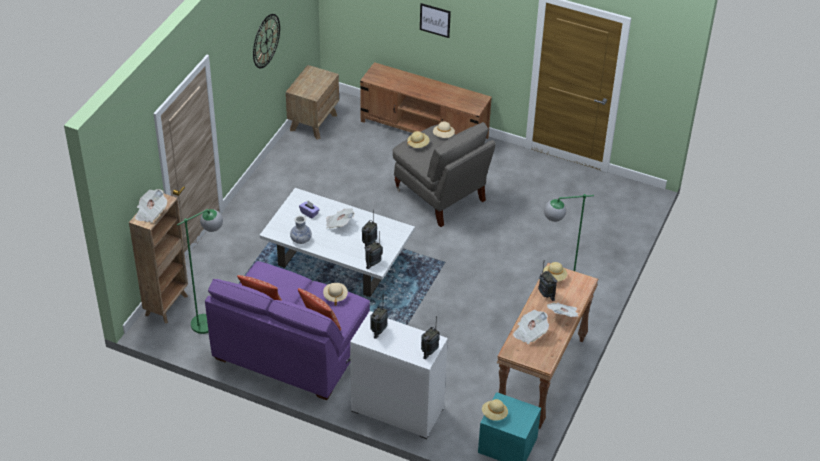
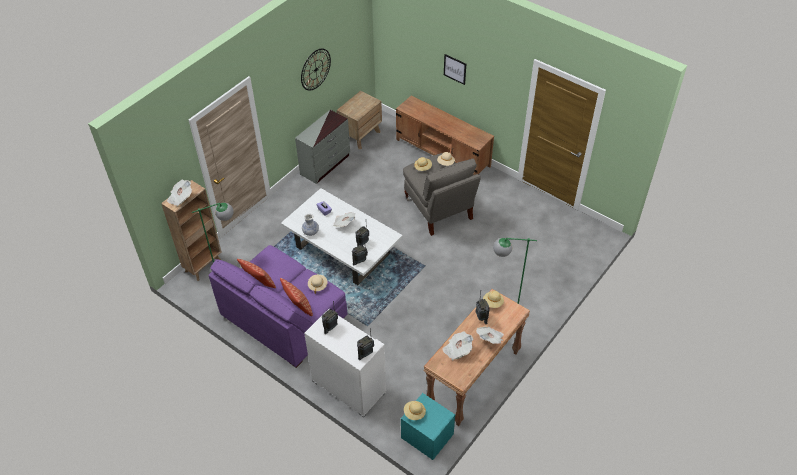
camera: 15 degrees right, 5 degrees up
(281, 164) = (326, 165): none -> grey dresser

